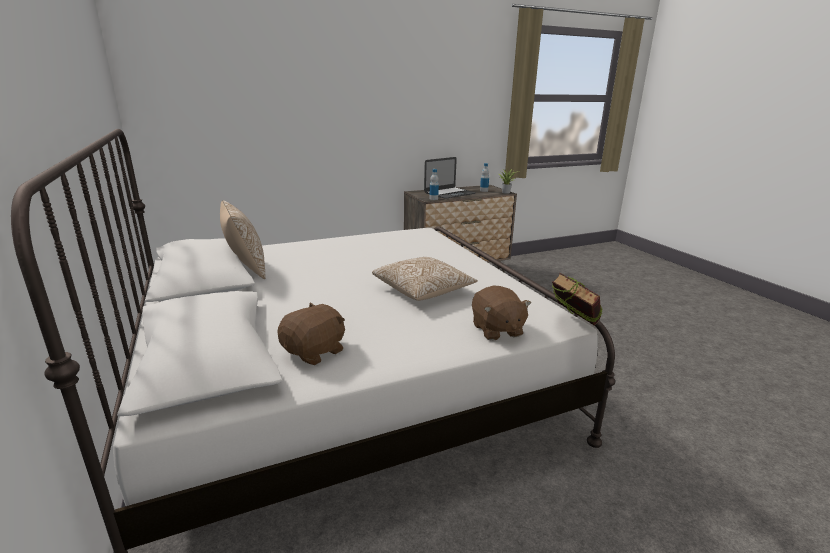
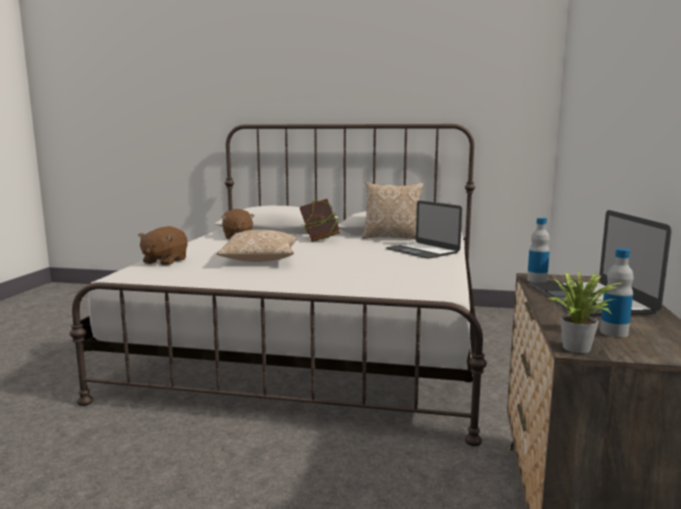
camera: 125 degrees right, 10 degrees down
(306, 250) = (422, 251): none -> laptop
(496, 330) = (164, 261): brown plush toy -> brown plush toy turned 90 degrees counterclockwise
(573, 326) = (111, 274): book -> book (319, 239)

